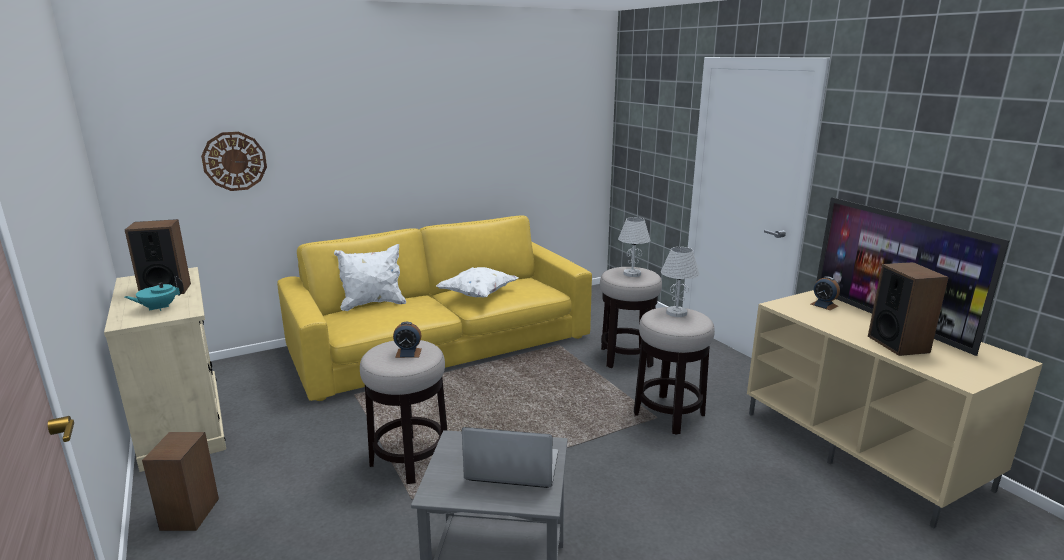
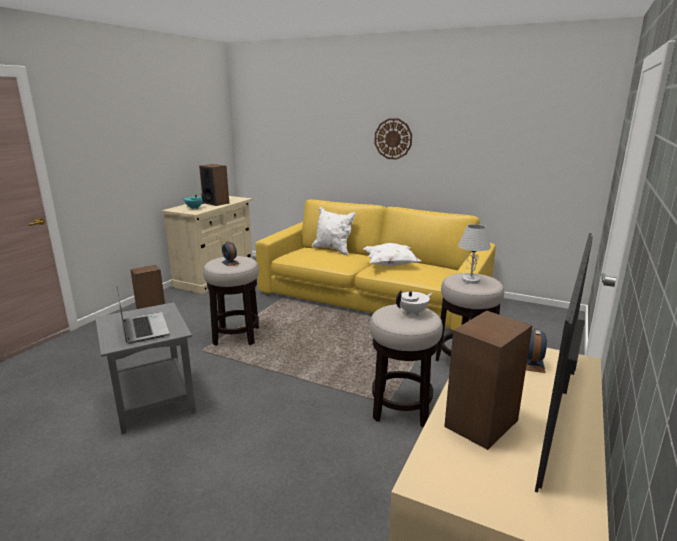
camera: 55 degrees right, 0 degrees up
(234, 161) = (292, 141): wall clock -> wall clock (393, 139)
(676, 313) = (413, 312): white table lamp -> white teapot

